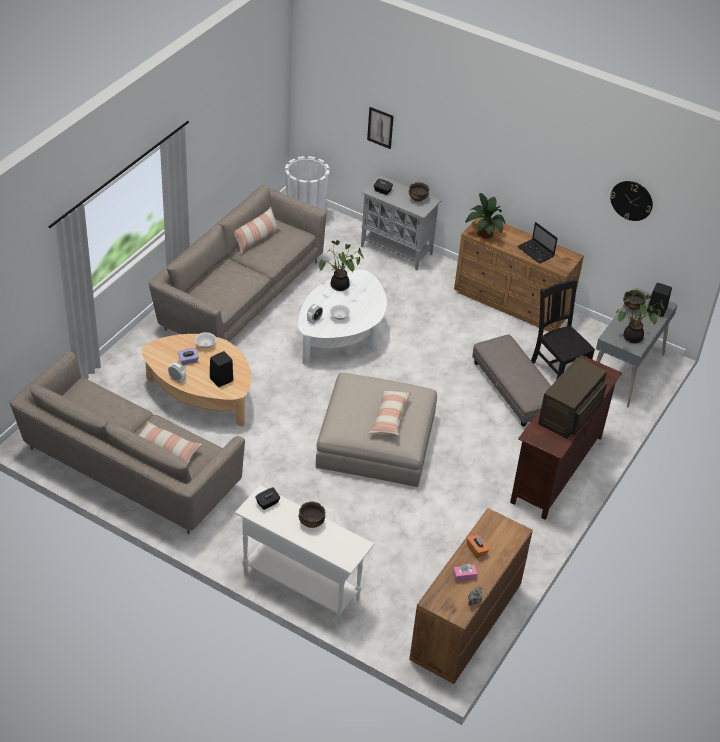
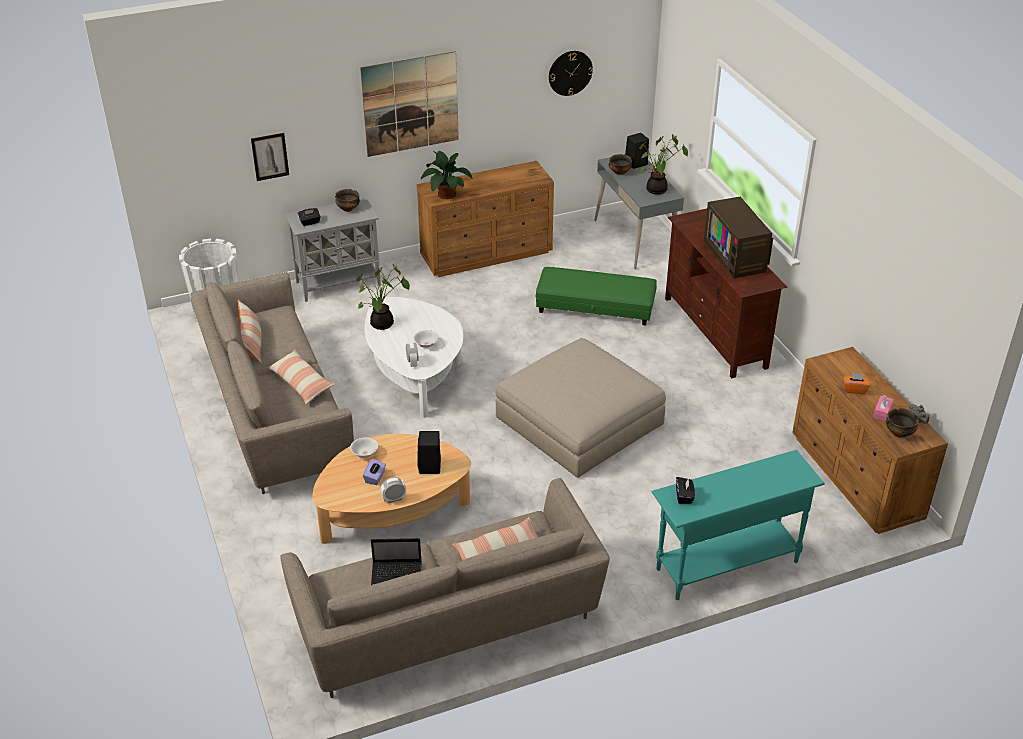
camera: 50 degrees left, 5 degrees down
(300, 585) = (726, 565): white console table -> turquoise console table
(311, 522) = (736, 478): bowl -> bowl (899, 433)
(389, 417) = (600, 377): pillow -> pillow (301, 383)
(491, 149) = (410, 104): none -> picture
(514, 389) = (595, 307): grey ottoman -> green ottoman
(536, 252) = (504, 180): laptop -> laptop (398, 574)
(558, 368) = (595, 271): black chair -> none

